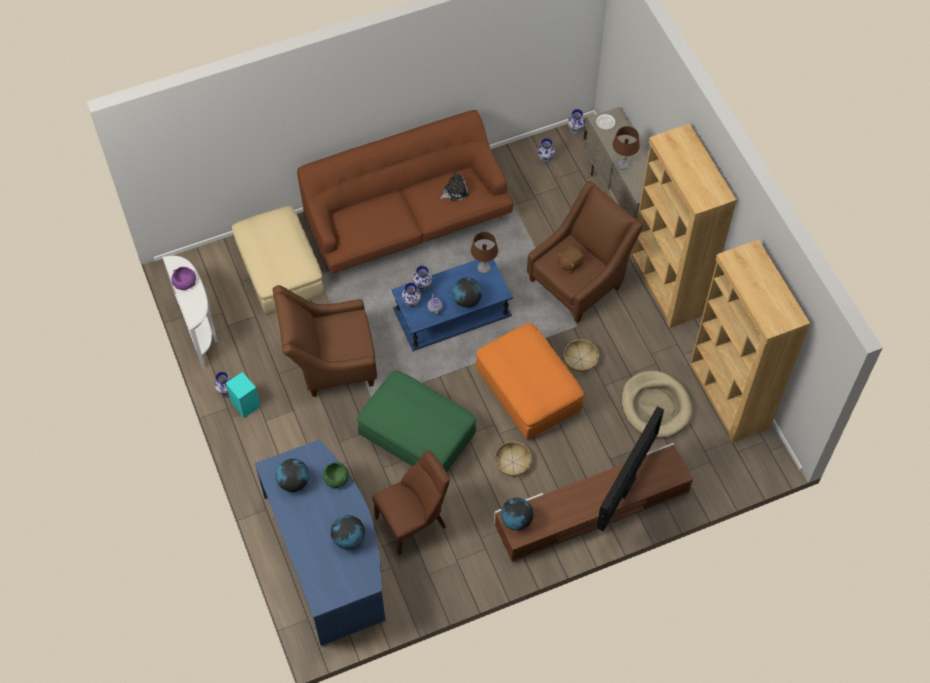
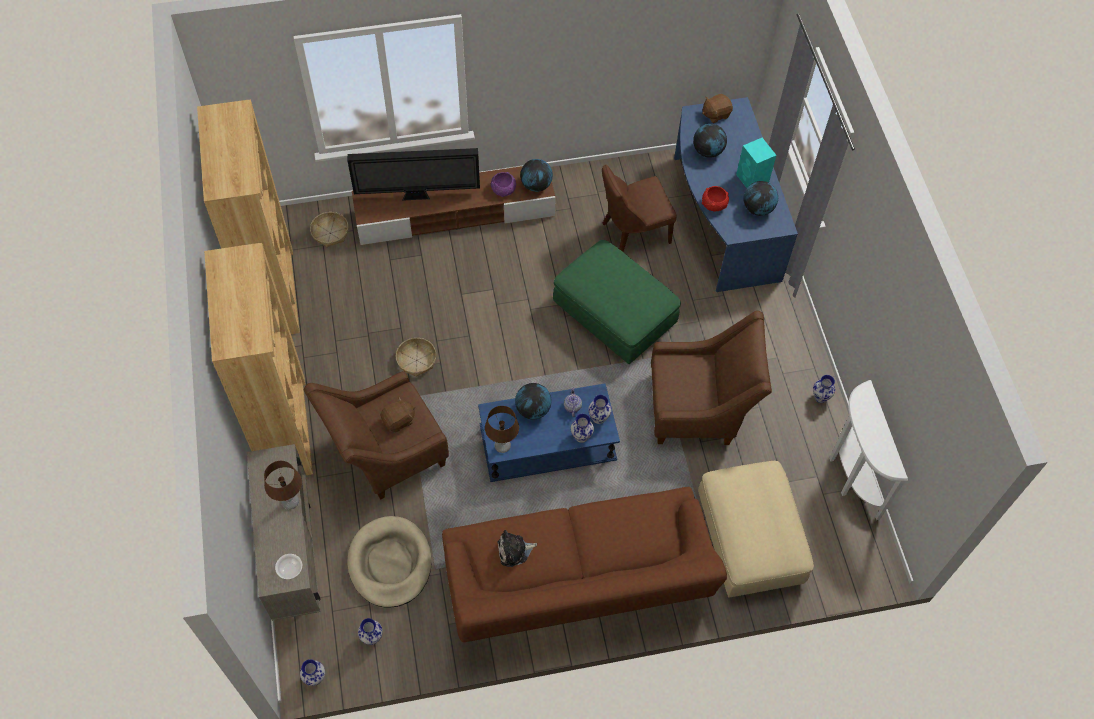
camera: 170 degrees left, 0 degrees up
(185, 283) = (877, 437): purple bowl -> purple bowl (503, 189)
(245, 404) = (798, 379): turquoise speaker -> turquoise speaker (752, 179)
(336, 479) = (714, 204): green bowl -> red bowl
(345, 587) = (715, 114): none -> brown plush toy
(513, 462) = (521, 269): basket -> basket (330, 233)
(529, 390) = (484, 337): orange ottoman -> none
(627, 485) = (418, 196): television -> television turned 135 degrees counterclockwise
(655, 406) = (354, 296): beige dog bed -> beige dog bed (390, 563)

